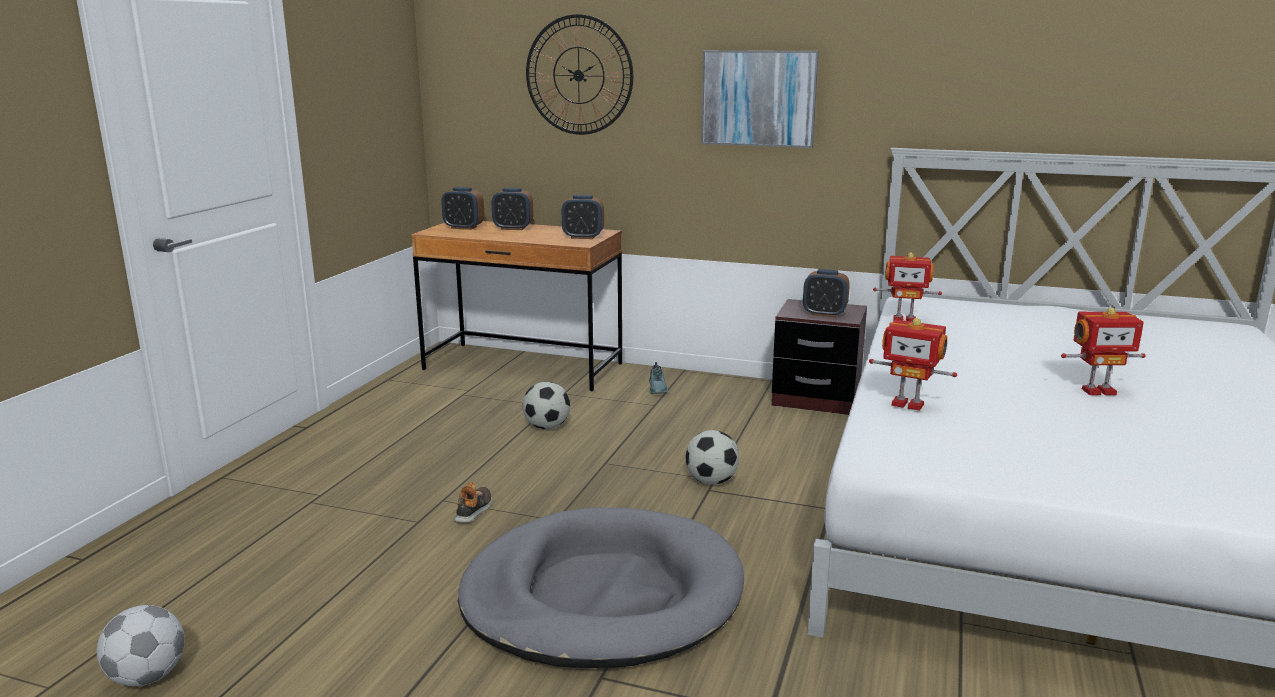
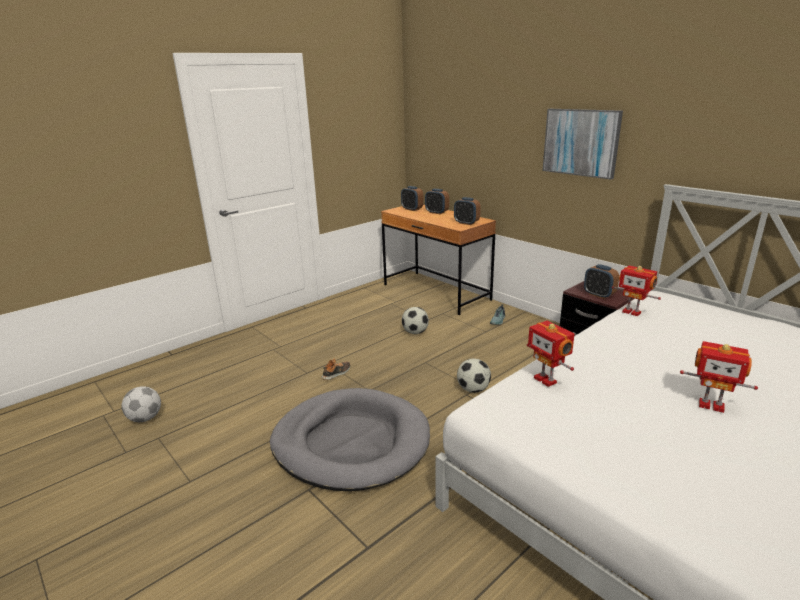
camera: 30 degrees right, 5 degrees up
(578, 75) = (479, 122): wall clock -> none

